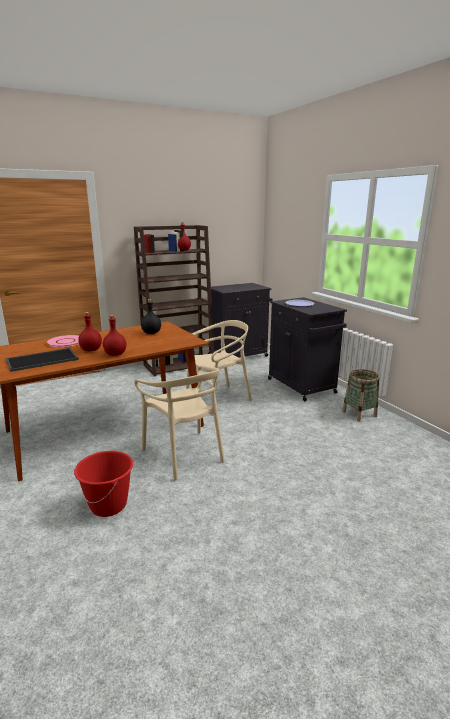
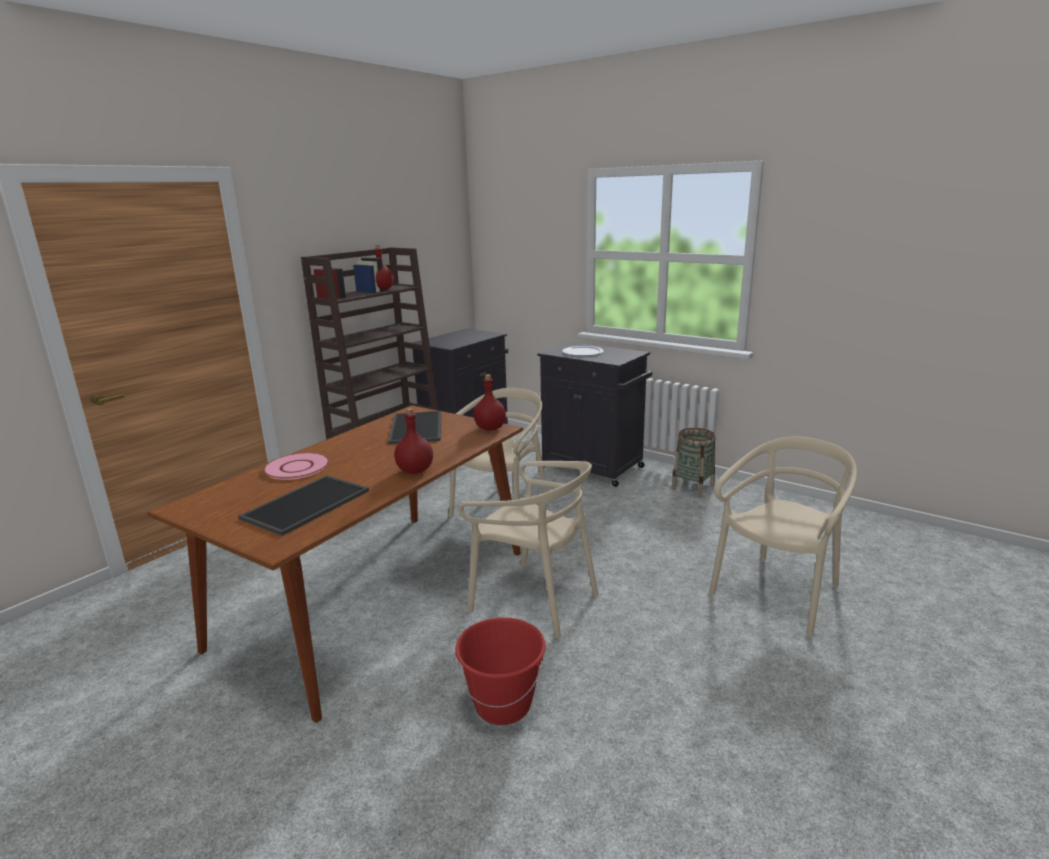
camera: 25 degrees left, 0 degrees up
(91, 350) = (364, 472): red bottle -> red bottle (490, 428)
(151, 333) = (418, 428): black bottle -> tray
(349, 499) = (778, 593): none -> beige chair

